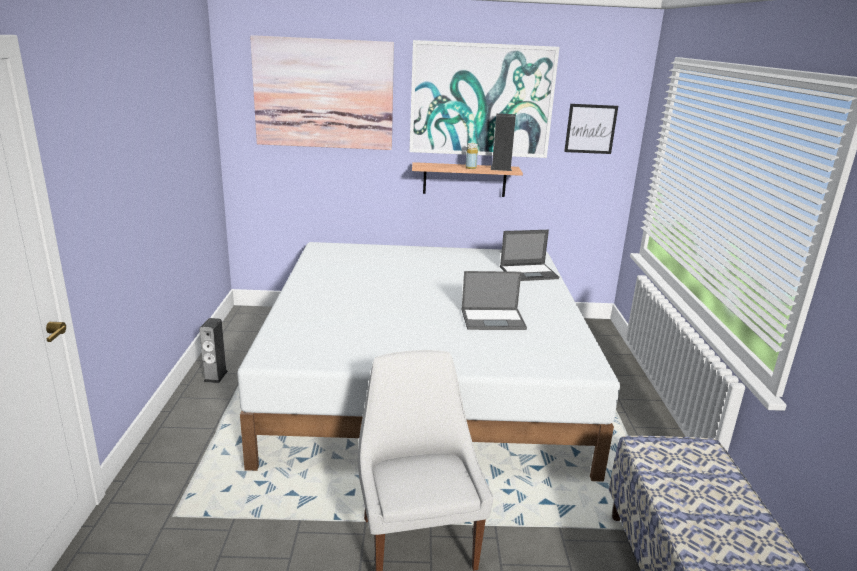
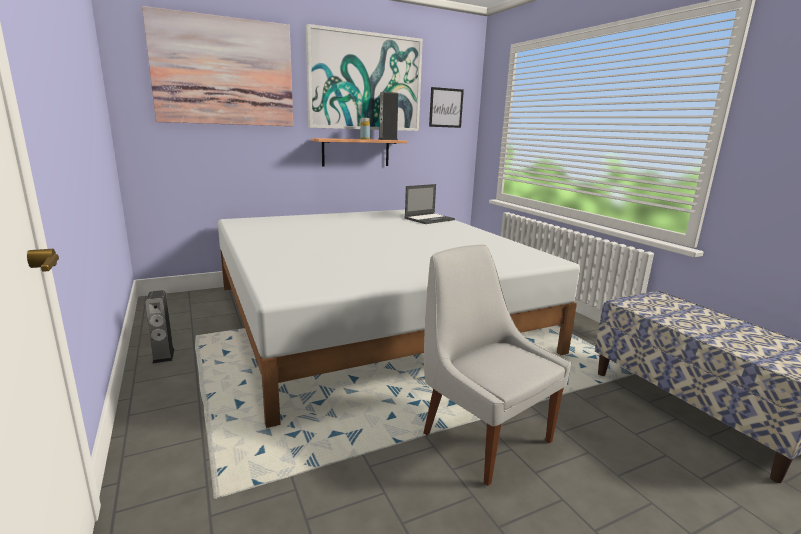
camera: 25 degrees left, 5 degrees down
(493, 319) = (444, 244): laptop -> none

